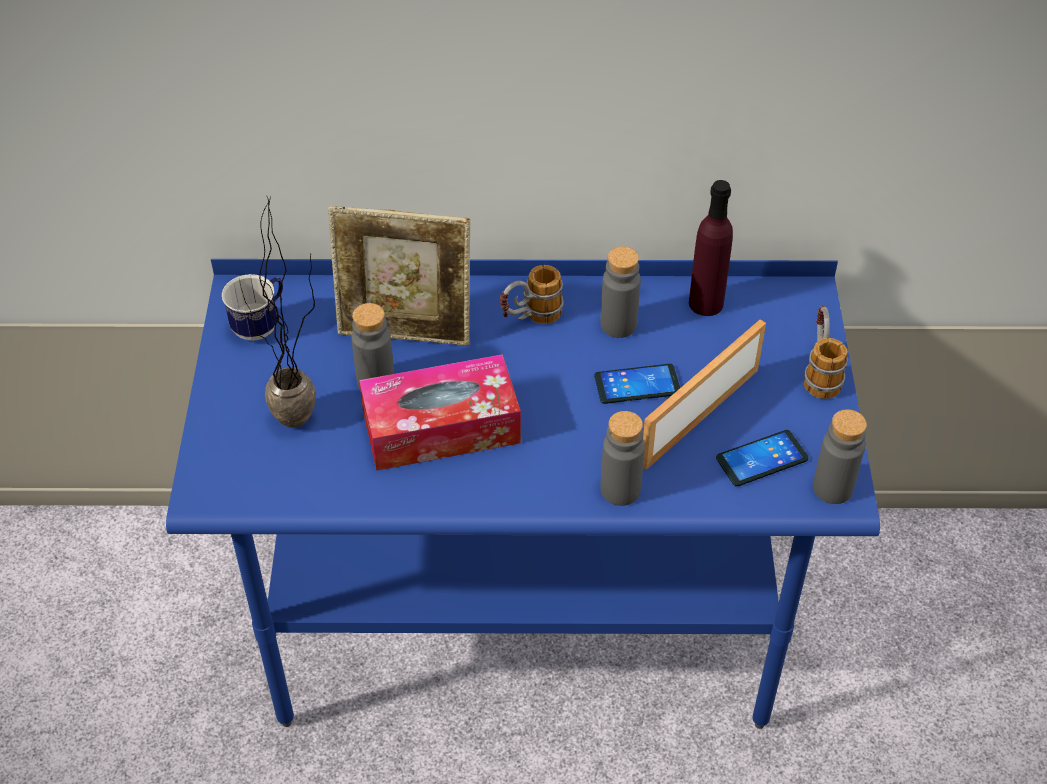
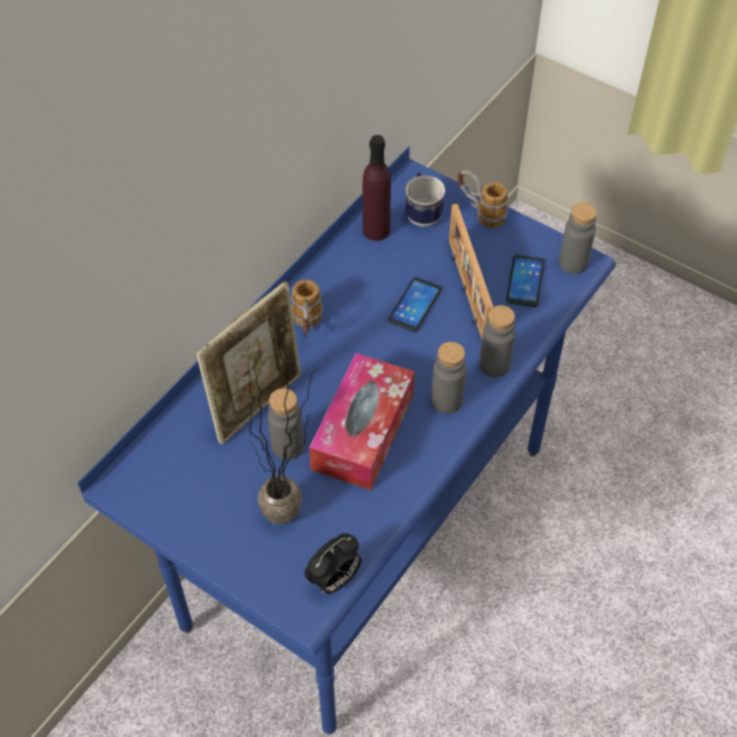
camera: 55 degrees left, 5 degrees up
(252, 497) = (334, 580): none -> alarm clock
(261, 325) = (167, 489): mug -> mug (422, 213)
(618, 325) = (355, 284): grey bottle -> grey bottle (446, 400)

